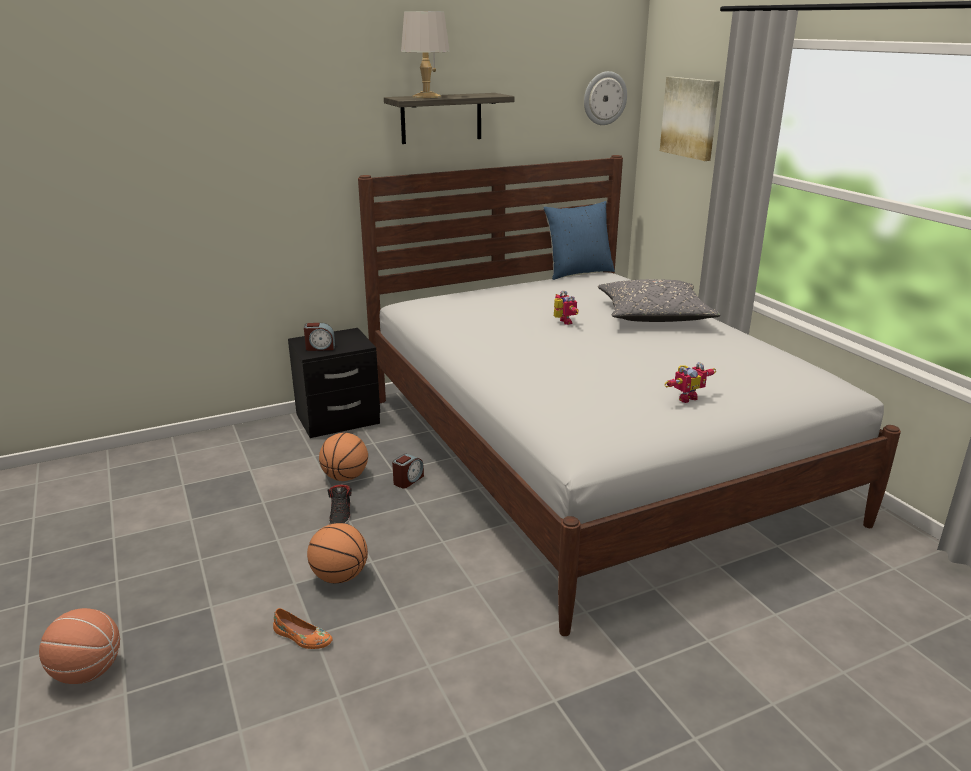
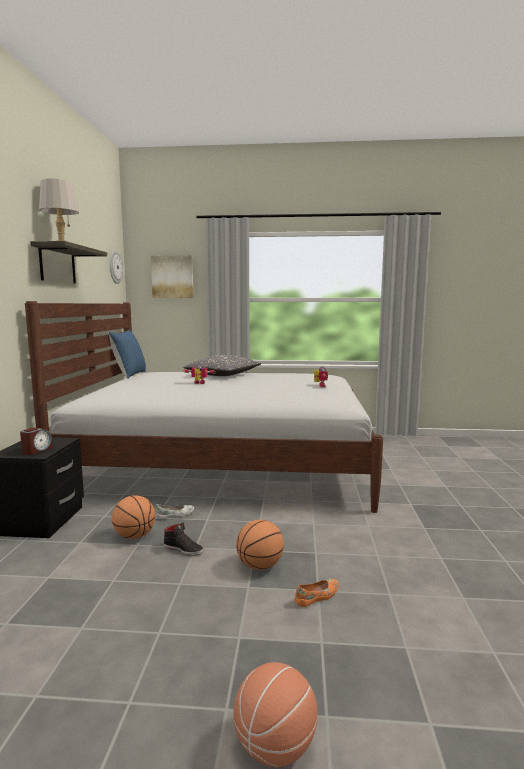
camera: 60 degrees left, 15 degrees down
(408, 480) = (175, 515): alarm clock -> white shoe

